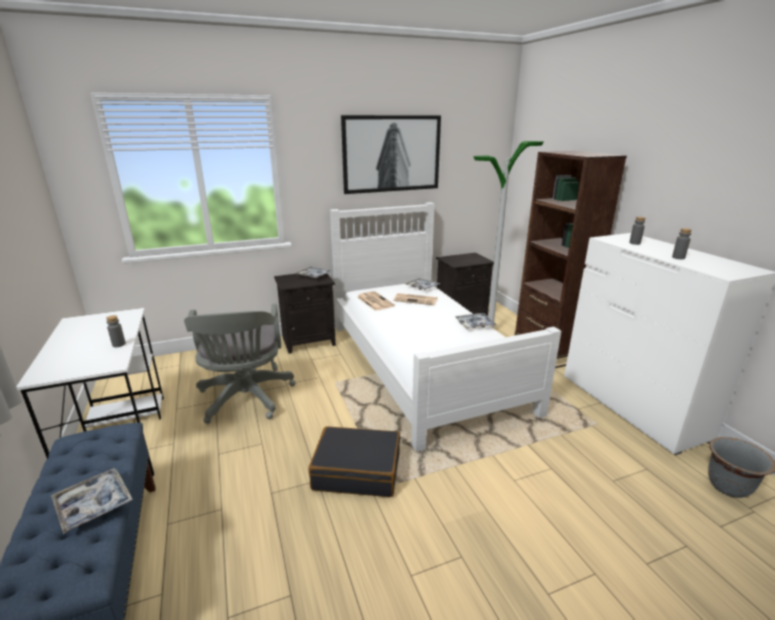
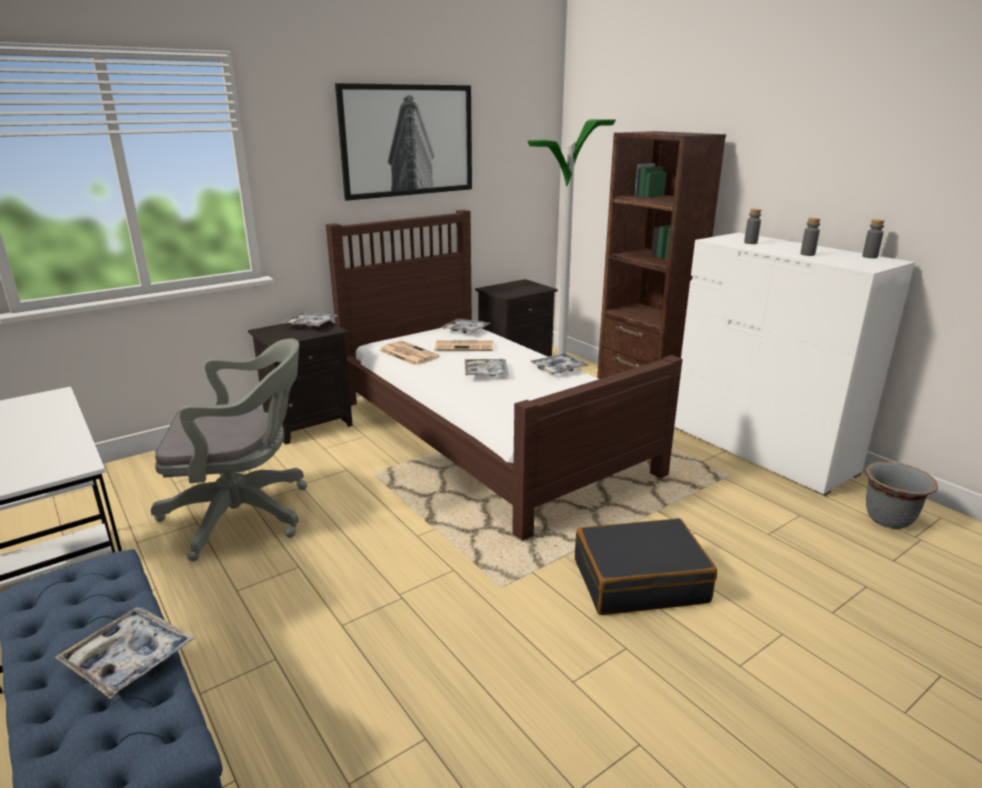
camera: 15 degrees left, 0 degrees up
(119, 344) = (65, 438): grey bottle -> grey bottle (869, 256)
(245, 400) = (246, 514): grey office chair -> grey office chair turned 75 degrees counterclockwise
(357, 470) = (452, 576): black suitcase -> black suitcase (639, 580)
(421, 322) = (486, 373): none -> tray
(422, 364) = (487, 435): white bed -> brown bed

